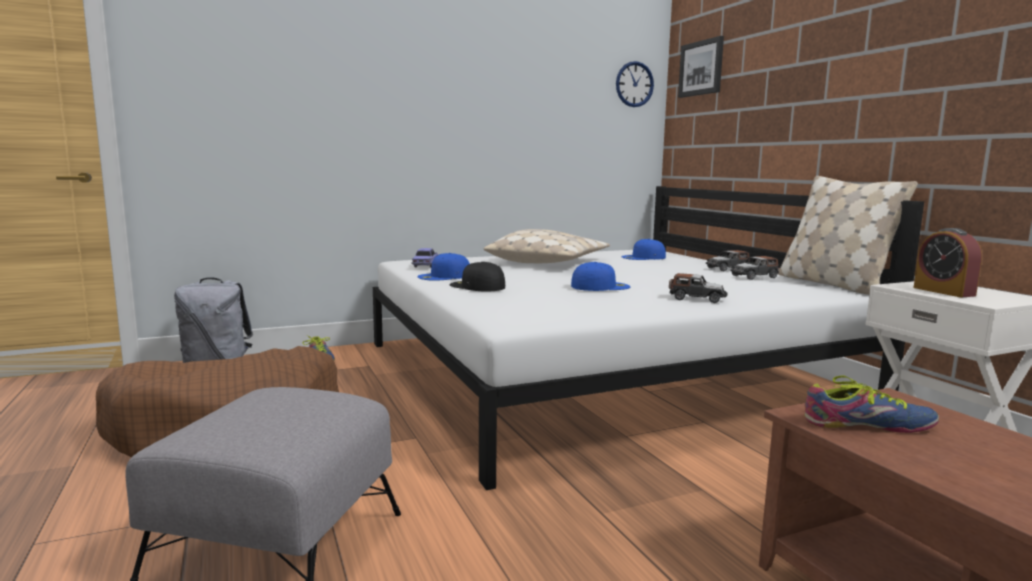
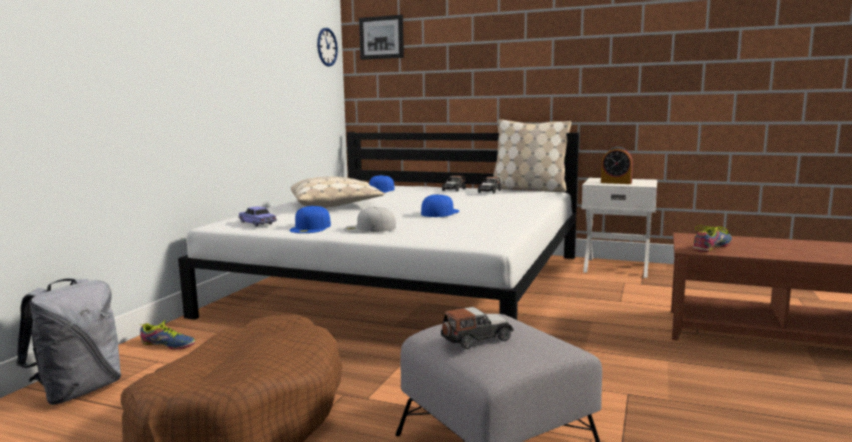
camera: 45 degrees left, 0 degrees up
(476, 286) = (369, 228): black cap -> white cap
(697, 299) = (510, 209): toy car -> toy car (476, 338)

